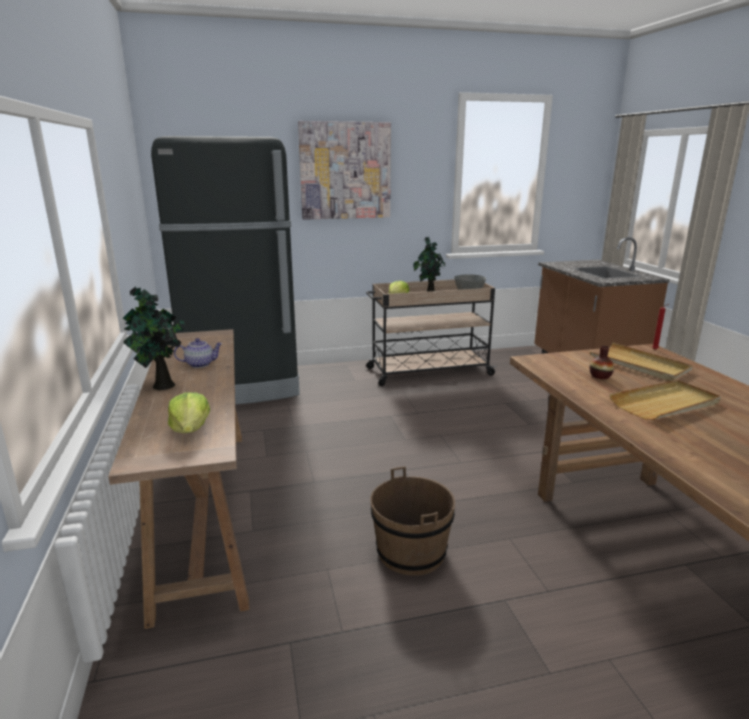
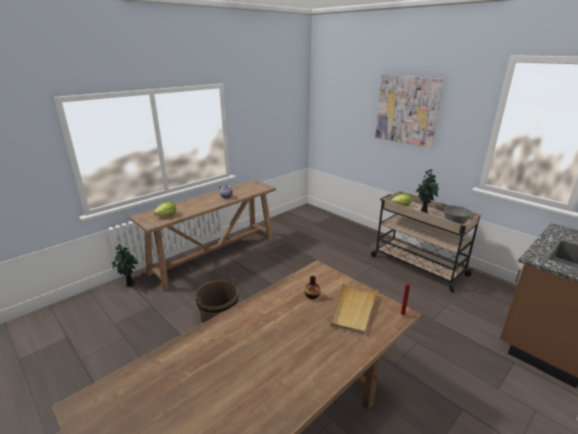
camera: 60 degrees right, 5 degrees up
(162, 386) = (199, 198): potted plant -> potted plant (129, 284)
(243, 386) = (319, 221): black fridge -> none
(665, 404) = (283, 326): beige tray -> none

